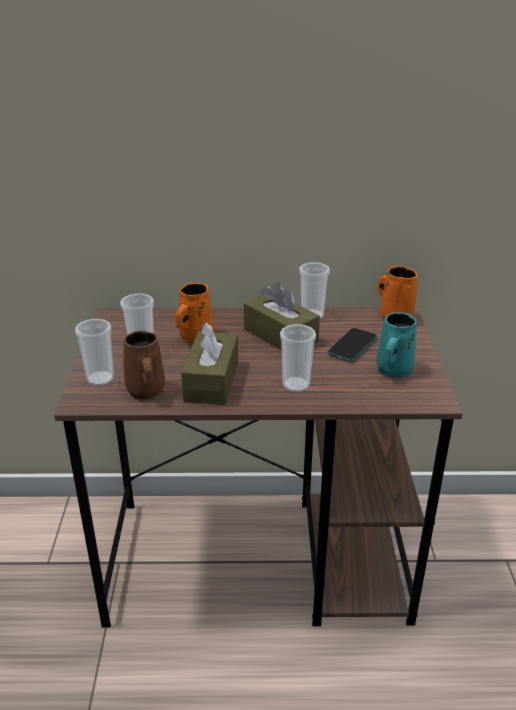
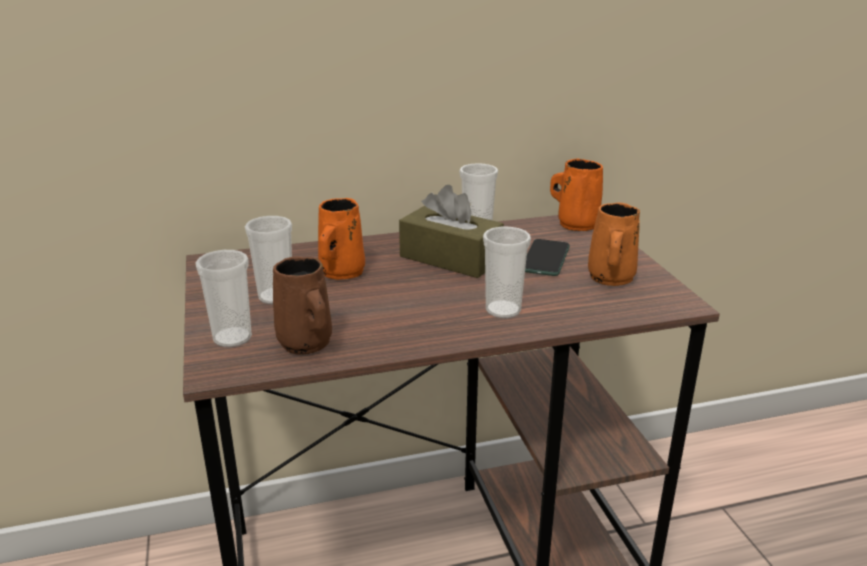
camera: 15 degrees left, 5 degrees down
(211, 381) = (390, 319): brown tissue box -> none
(393, 371) = (610, 279): turquoise mug -> orange mug

